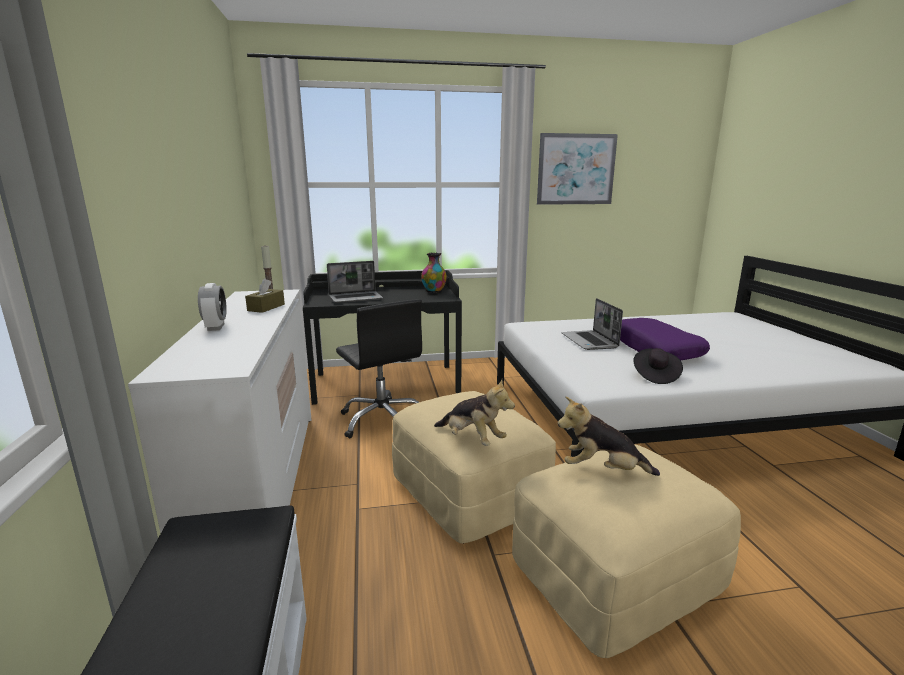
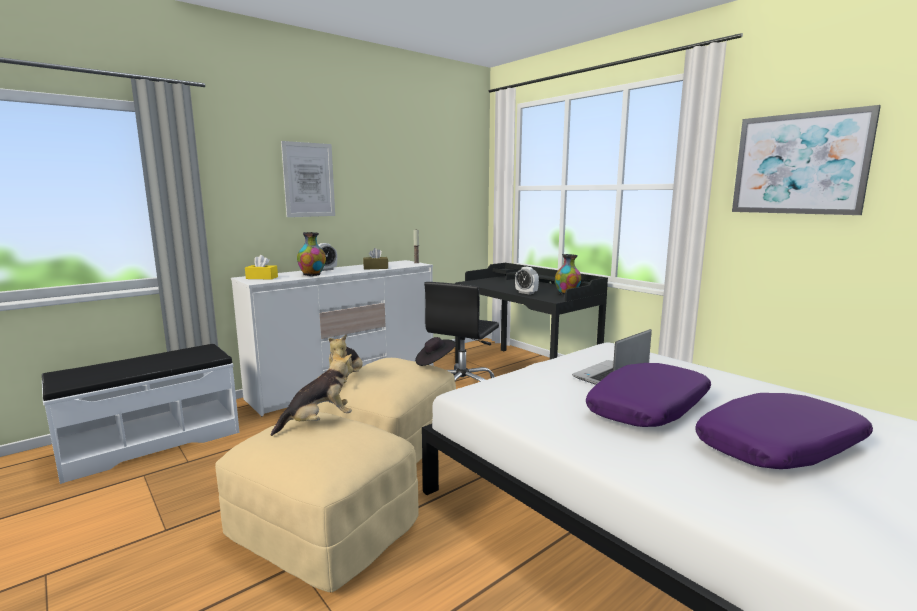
camera: 60 degrees right, 5 degrees down
(151, 175) = (309, 180): none -> picture
(197, 363) = (262, 278): none -> yellow tissue box
(246, 336) = (312, 275): none -> vase
(356, 298) = (501, 285): laptop -> none
(407, 299) = (526, 293): none -> alarm clock
(602, 470) = (319, 422): plush toy -> plush toy turned 75 degrees clockwise
(655, 376) = (543, 414): black hat -> black hat (435, 362)
(722, 342) = (780, 447): none -> purple pillow

